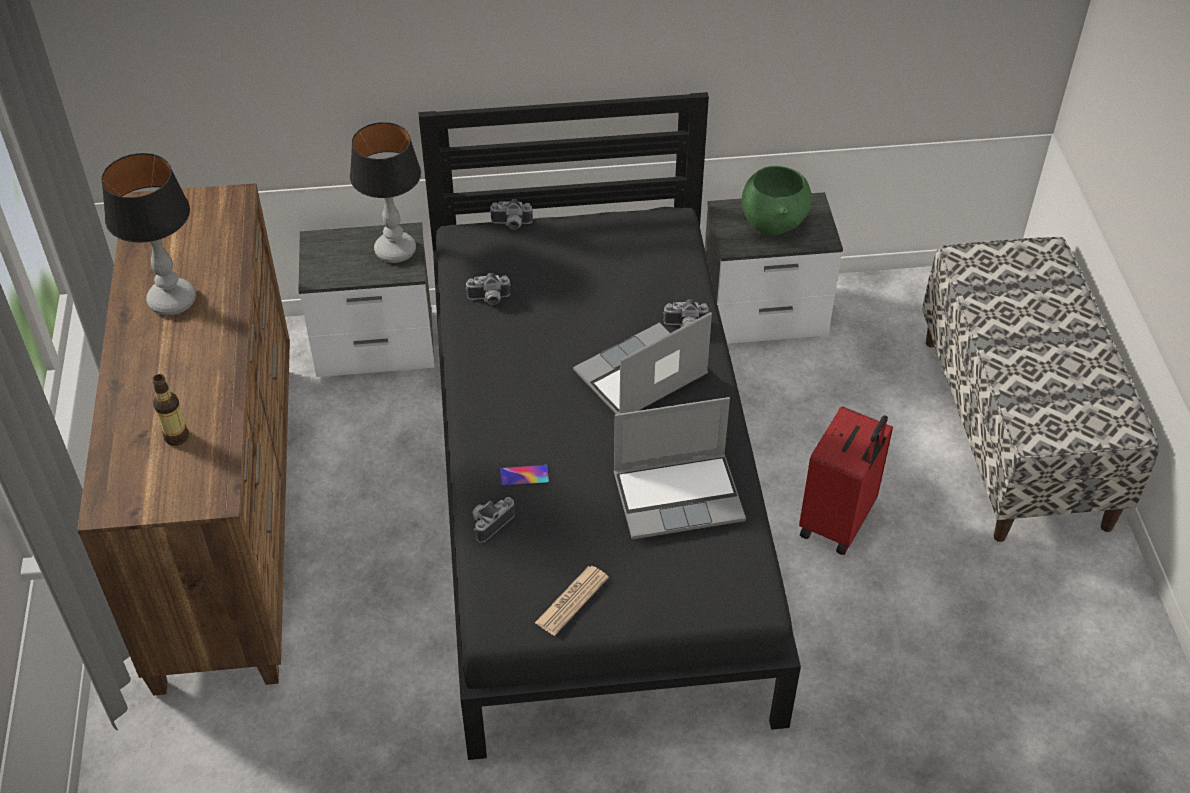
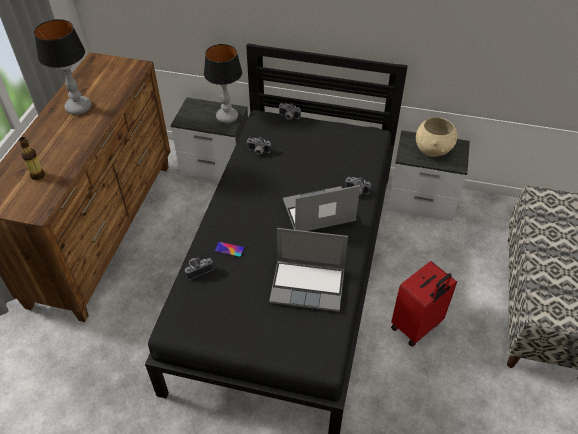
camera: 20 degrees right, 0 degrees up
(572, 600) = (220, 328): newspaper -> none
(773, 223) = (433, 150): green bowl -> beige bowl

